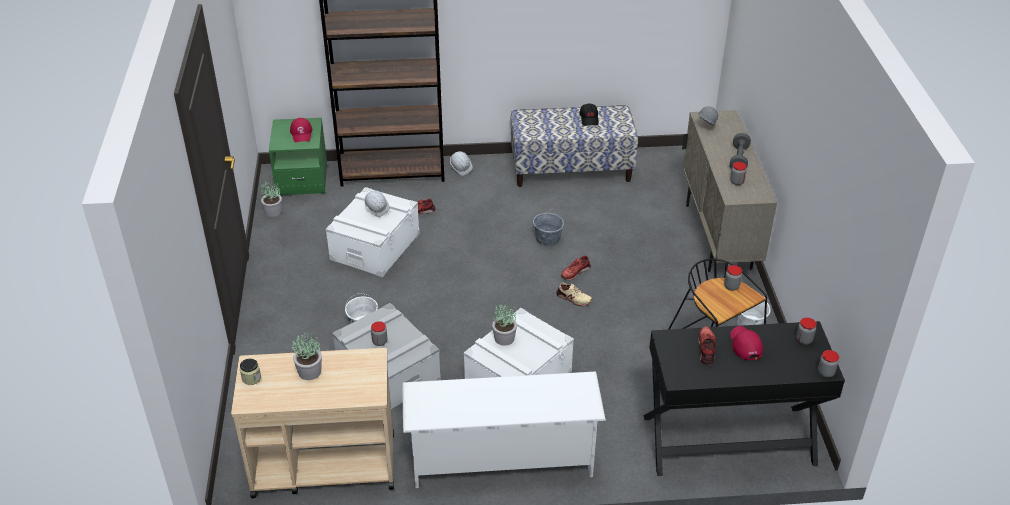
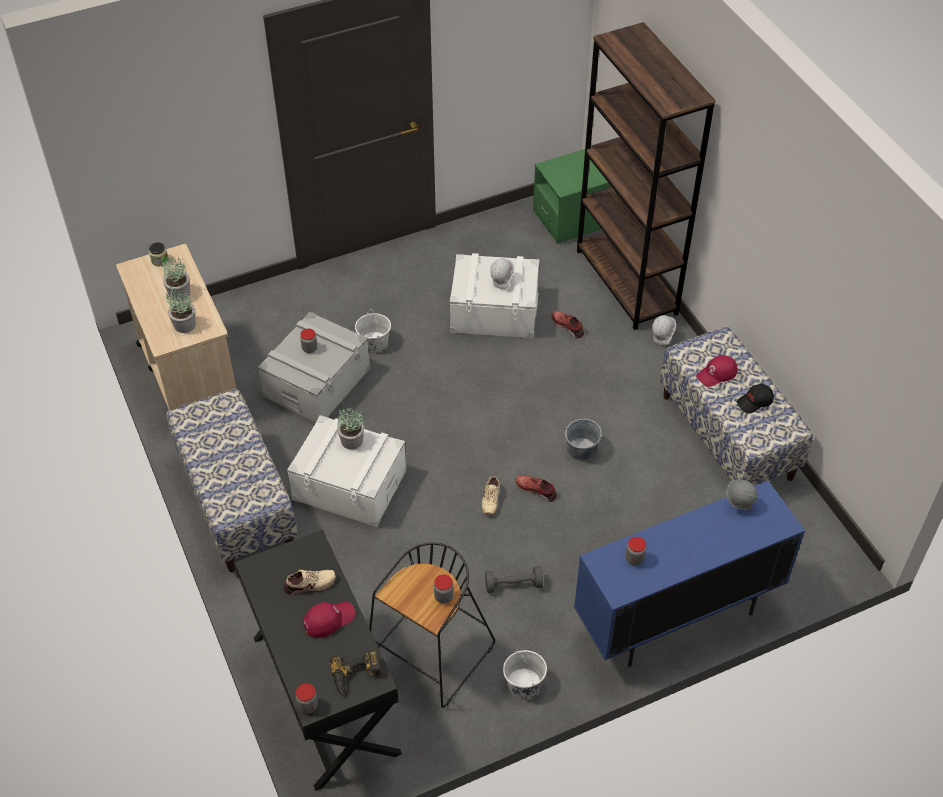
camera: 70 degrees right, 10 degrees up
(273, 211) = (507, 218): potted plant -> potted plant (184, 325)
(301, 133) = (577, 176): red cap -> red cap (717, 374)
(501, 458) = (236, 502): white shoe rack -> bench
(707, 348) = (310, 585): red shoe -> beige shoe
(718, 237) = (676, 618): beige cabinet -> blue cabinet
(739, 159) = (686, 552): grey dumbbell -> grey dumbbell (513, 585)
(804, 340) = (356, 676): jar -> power drill

